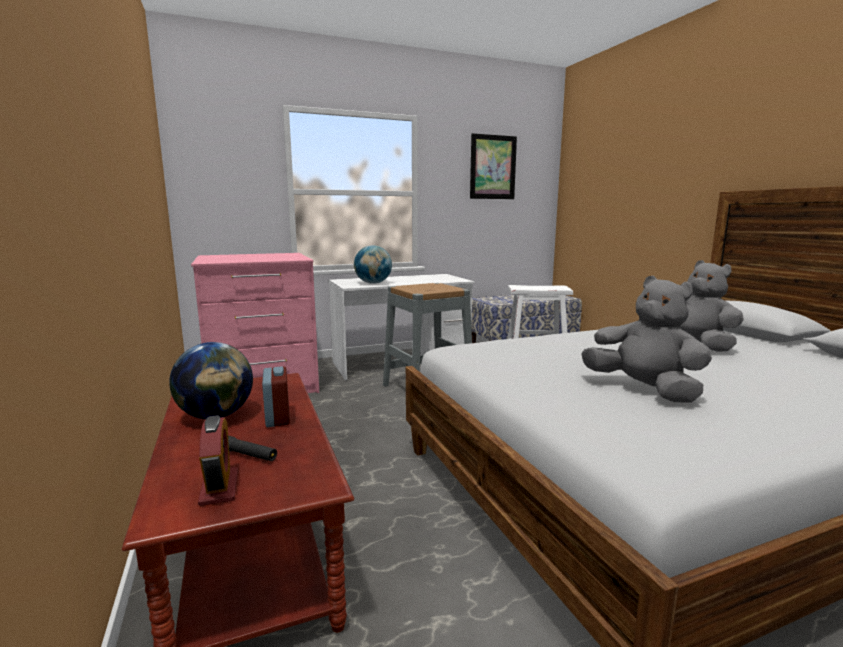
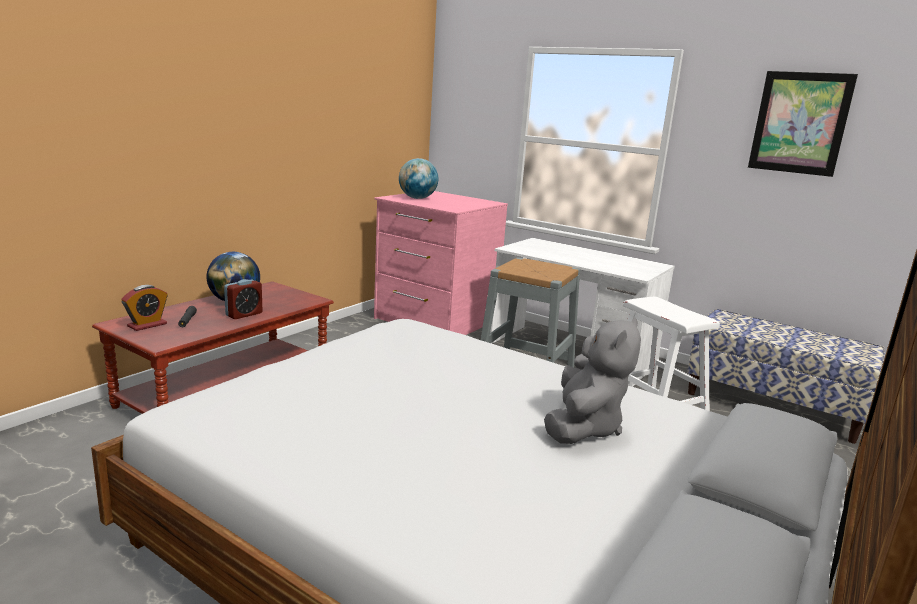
camera: 55 degrees right, 5 degrees up
(373, 283) = (541, 251): globe -> globe (417, 198)
(644, 390) = (357, 402): grey plush toy -> none

